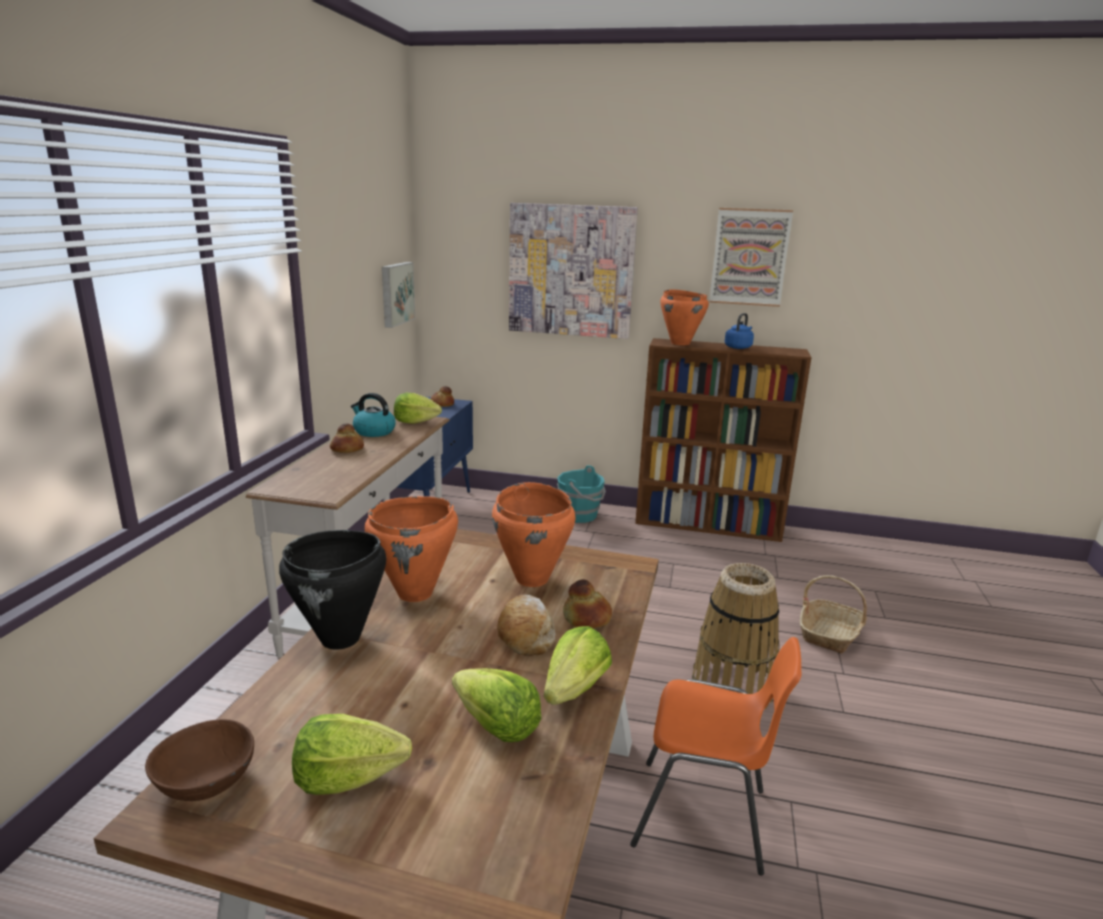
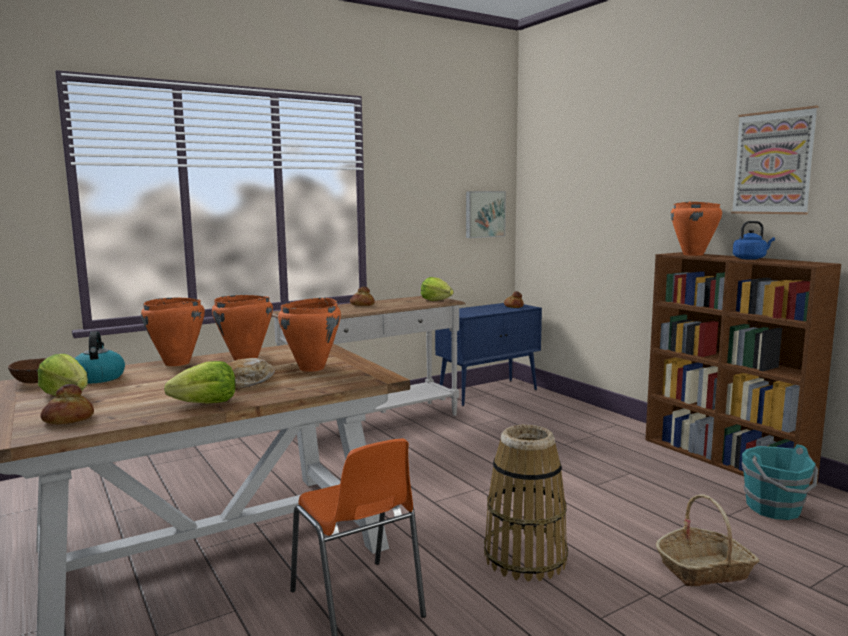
camera: 45 degrees right, 10 degrees down
(341, 639) = (177, 363): black cooking pot -> orange cooking pot
(373, 431) = (398, 301): kettle -> kettle (98, 377)
(496, 726) = (145, 401): lettuce -> none
(571, 271) = (616, 191): picture -> none
(580, 515) = (602, 423): turquoise bucket -> turquoise bucket (775, 509)
(586, 618) = (290, 387): bread -> bread (68, 420)

